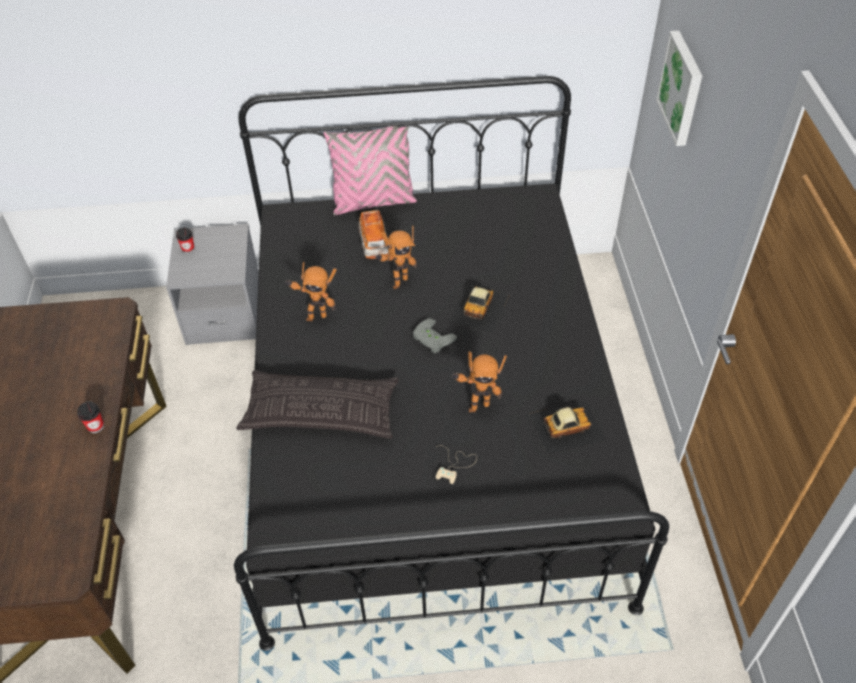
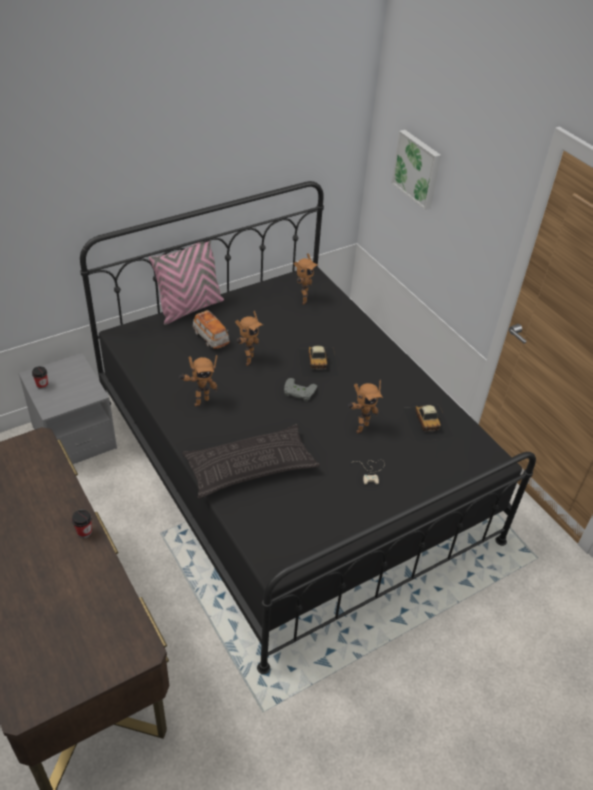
camera: 30 degrees left, 5 degrees down
(510, 224) = (302, 300): none -> toy robot
(566, 426) = (427, 422): toy car -> toy car turned 120 degrees clockwise

